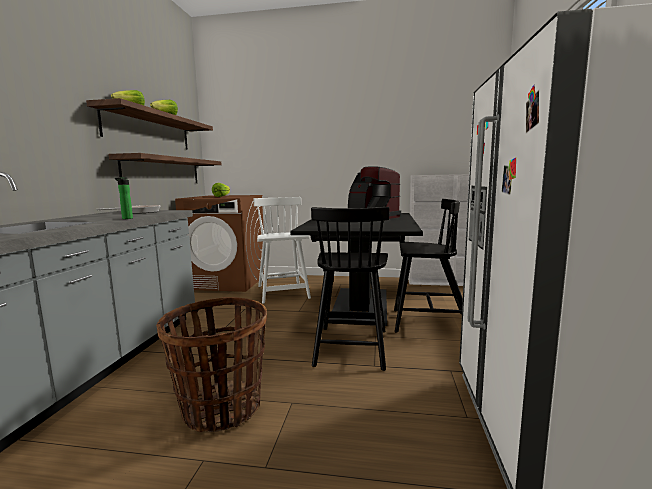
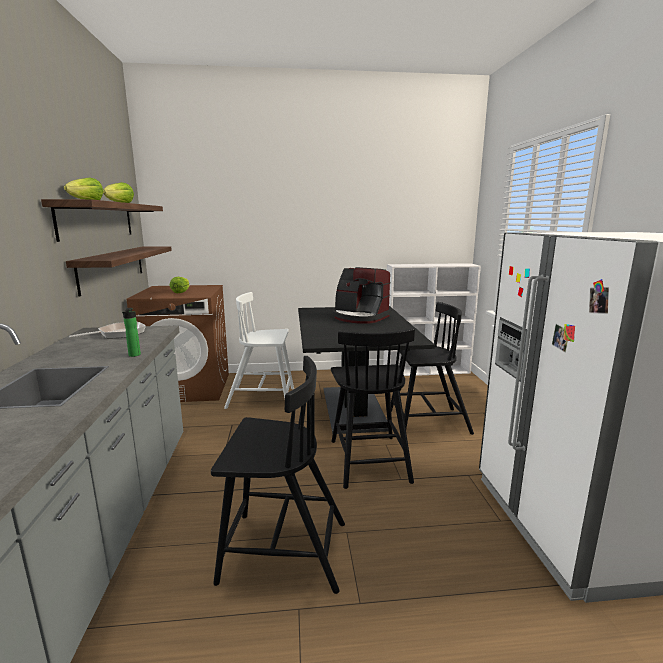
camera: 15 degrees left, 5 degrees up
(221, 408) = (282, 551): basket -> black chair
(283, 292) = (262, 398): white chair -> white chair turned 60 degrees counterclockwise

